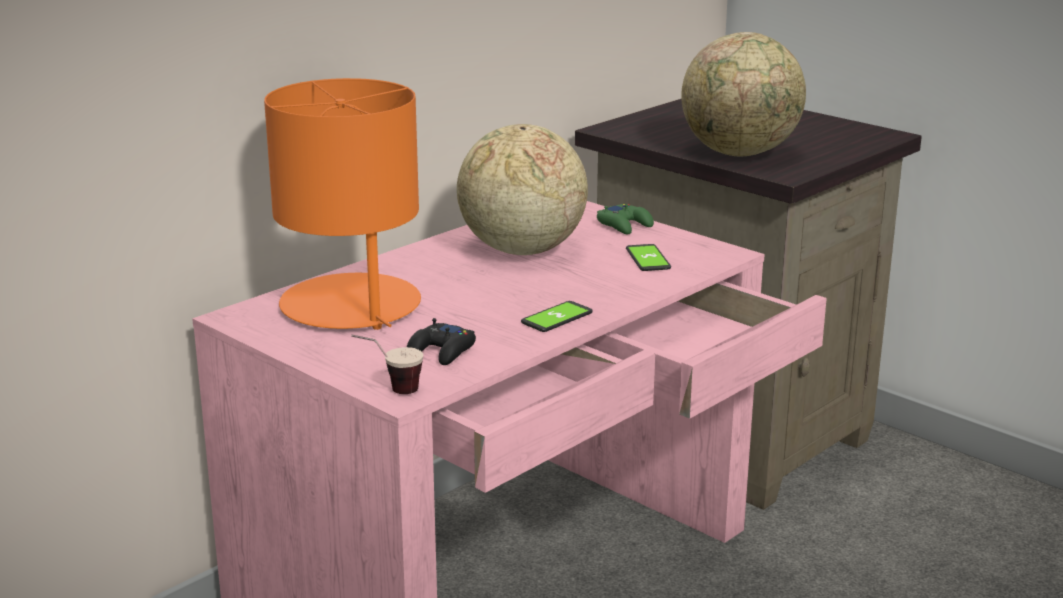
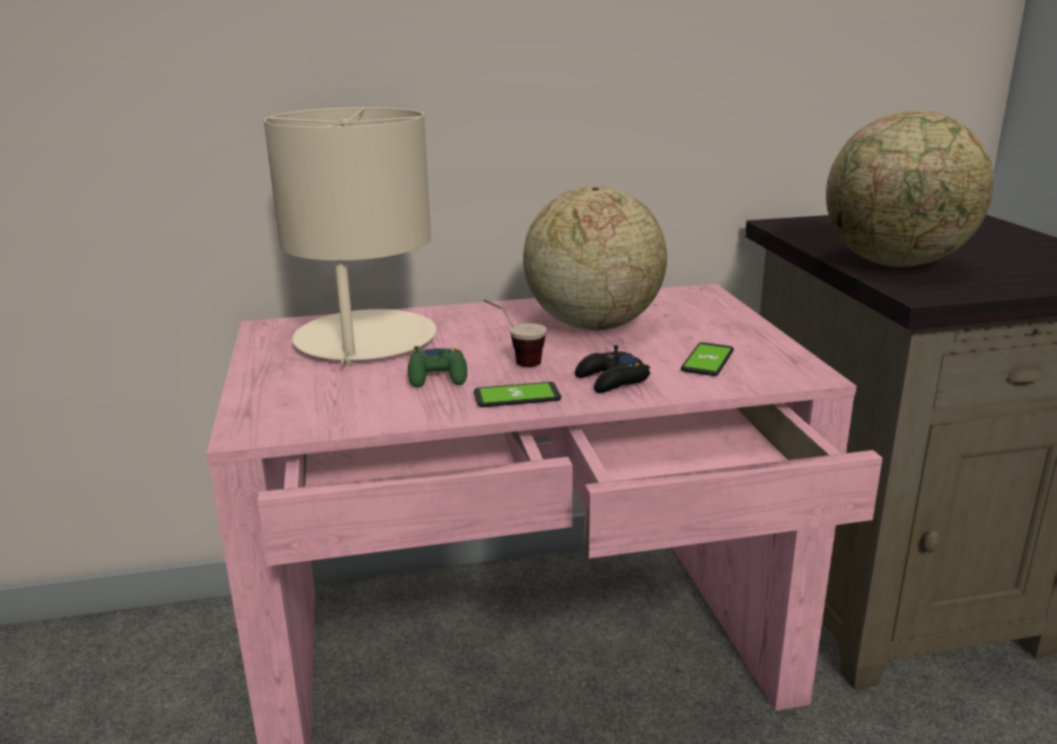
camera: 35 degrees right, 0 degrees up
(351, 306) = (365, 340): orange table lamp -> beige table lamp
(389, 391) = (249, 424): cup -> cup (515, 361)
(442, 351) = (359, 400): black game controller -> black game controller (611, 380)
(625, 225) = (734, 324): green game controller -> green game controller (438, 376)

